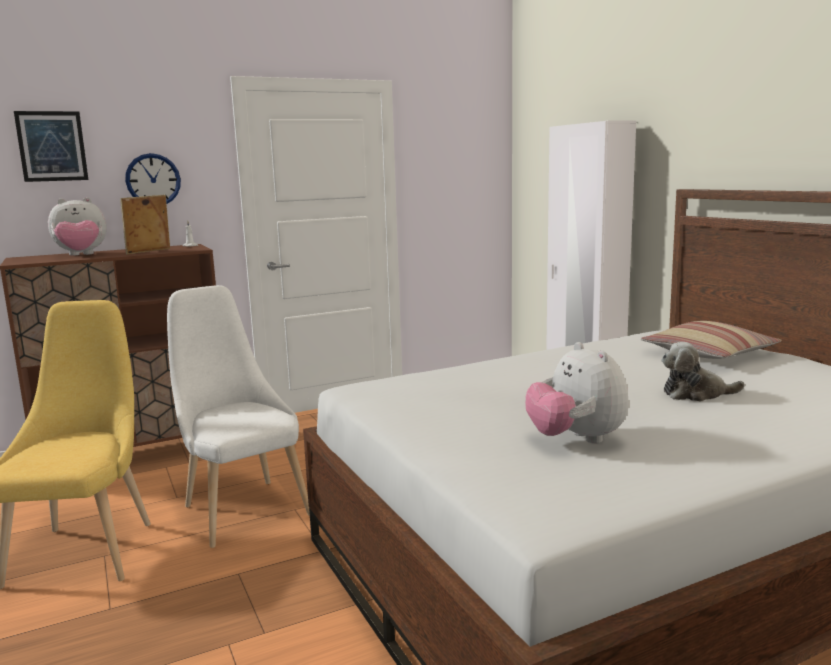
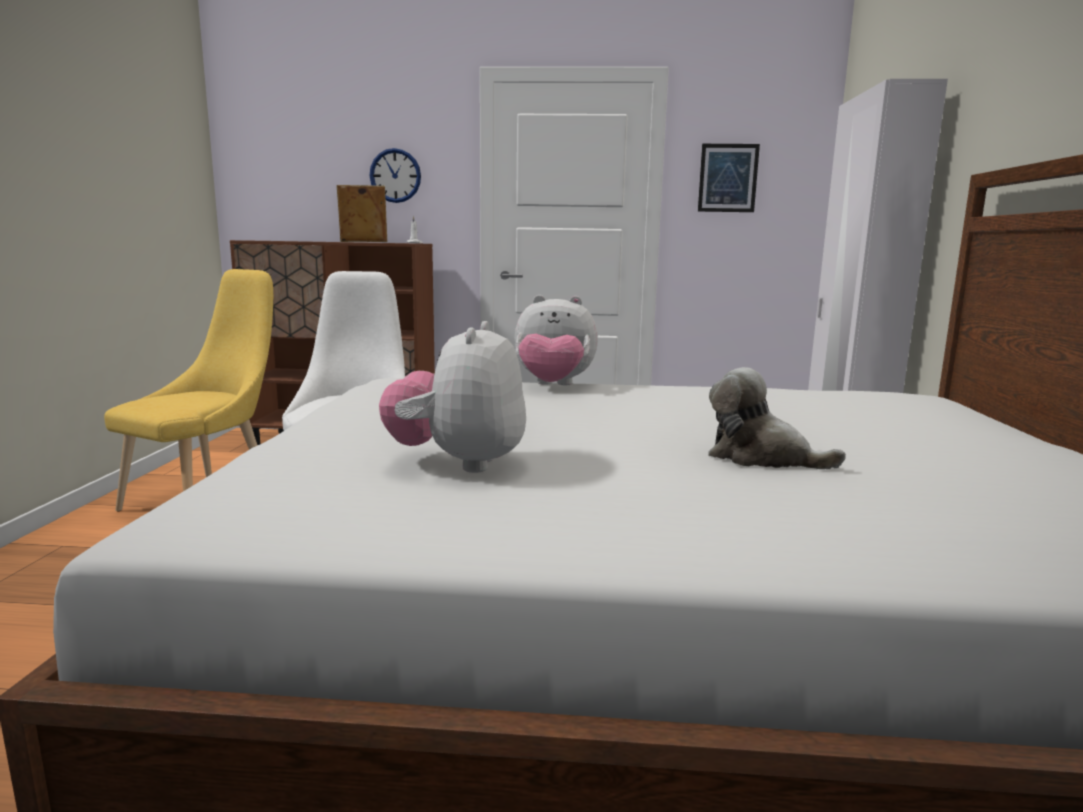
camera: 30 degrees right, 0 degrees up
(52, 146) = (310, 139): picture -> picture (728, 178)
(81, 255) = (311, 241): plush toy -> plush toy (553, 386)
(709, 354) = (909, 424): pillow -> none

